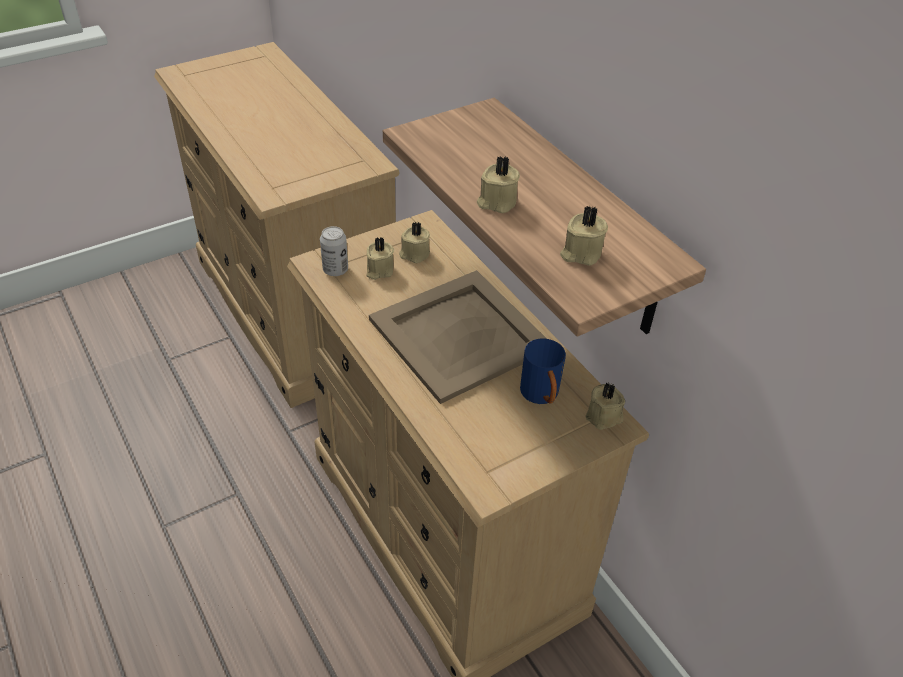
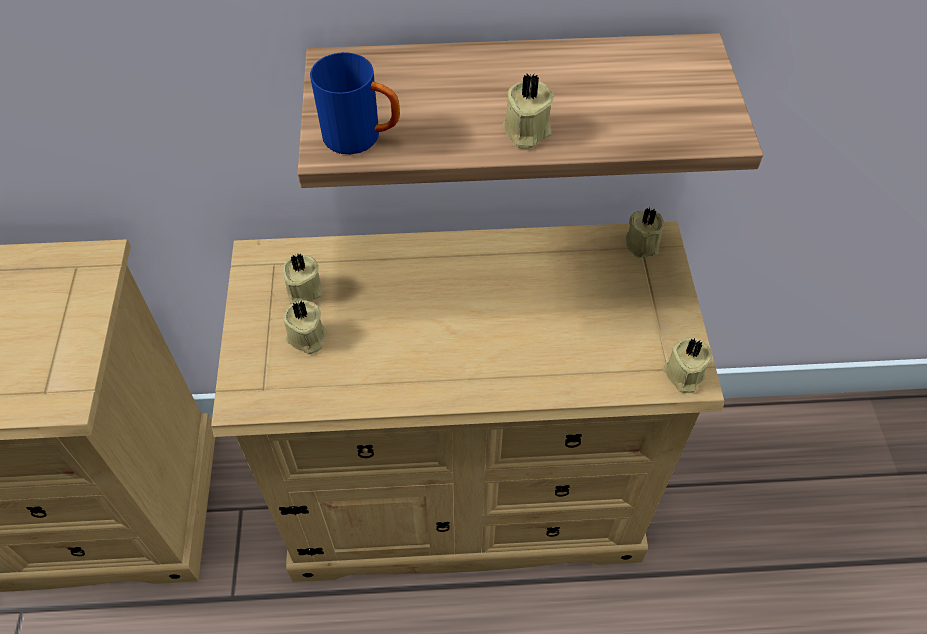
camera: 60 degrees left, 10 degrees up
(335, 270) = (273, 382): can -> none
(459, 336) = (465, 307): beige tray -> none
(541, 396) = (592, 278): blue mug -> blue mug (362, 138)
(580, 253) = (653, 105): beige candle -> beige candle (683, 375)

